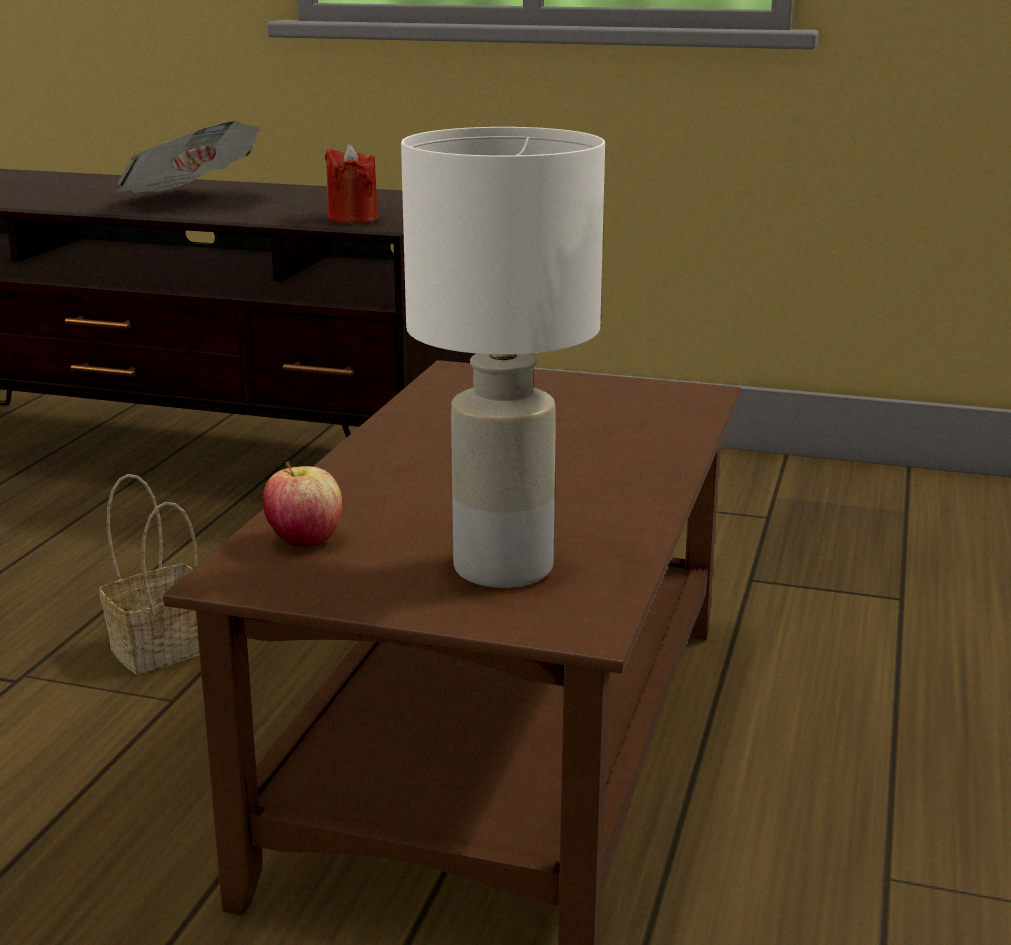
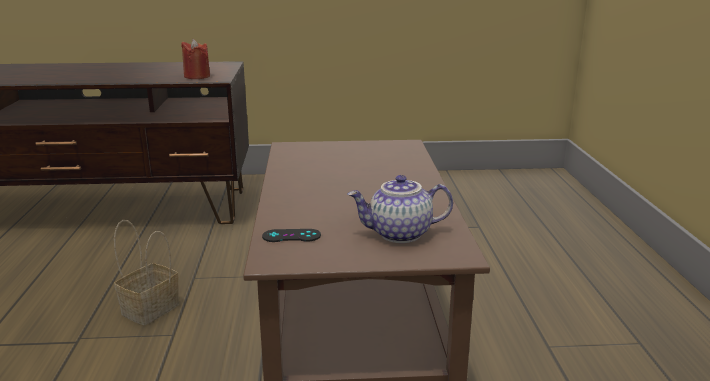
camera: 20 degrees left, 0 degrees up
(190, 201) = (98, 73): newspaper -> none
(305, 540) = (291, 236): apple -> black game controller
(504, 569) = (399, 234): white table lamp -> teapot

